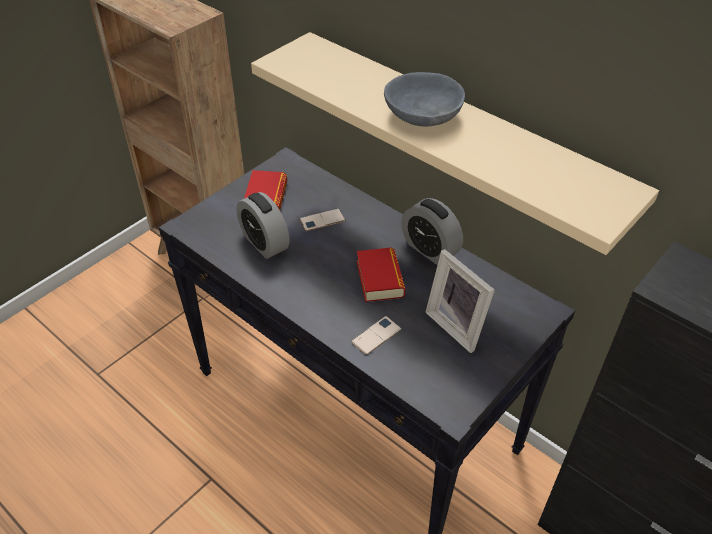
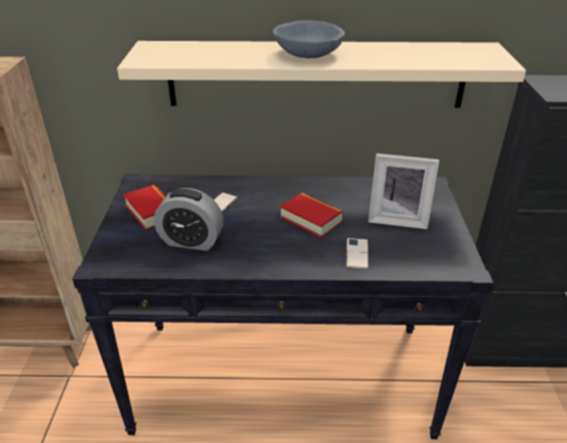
camera: 40 degrees left, 10 degrees down
(429, 249) = (319, 186): alarm clock -> none

